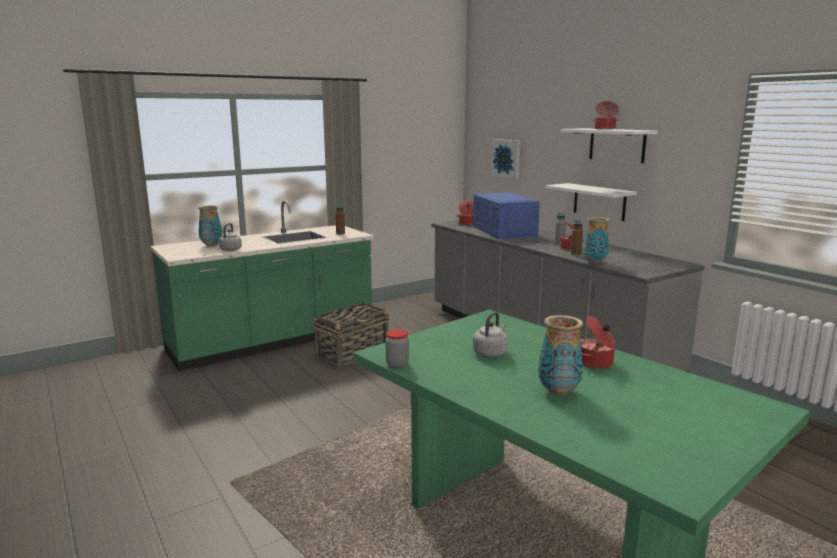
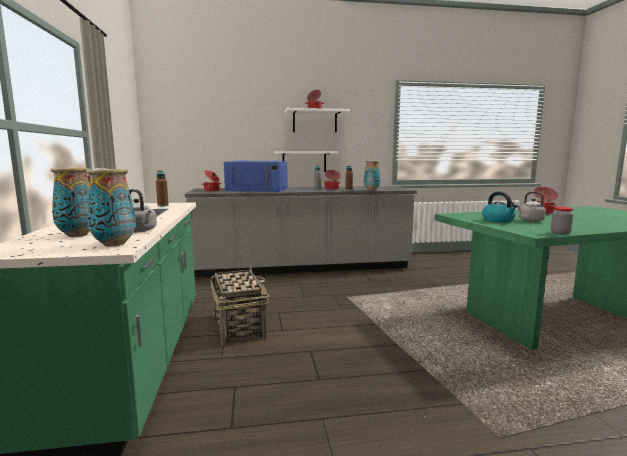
camera: 65 degrees left, 5 degrees down
(467, 337) = (498, 220): none -> kettle
(507, 158) = (204, 136): picture -> none
(559, 392) = (593, 219): vase -> vase (115, 244)

